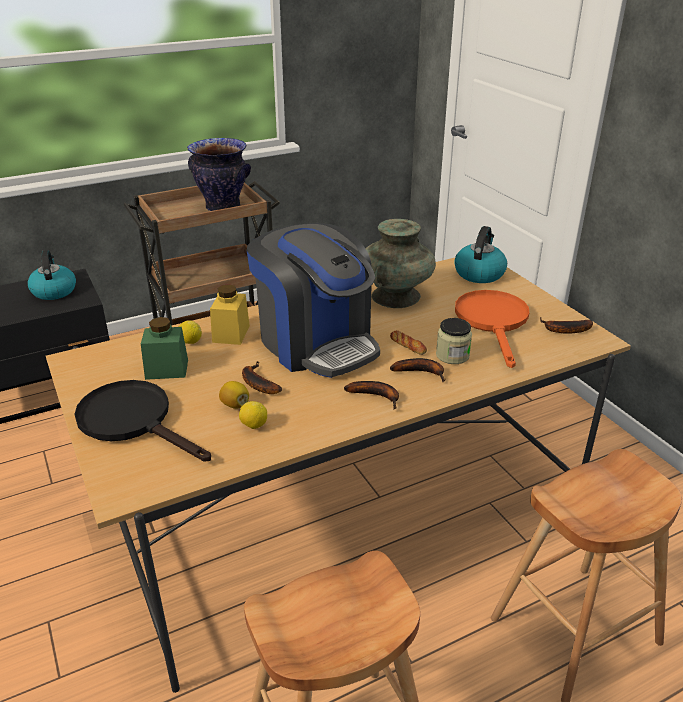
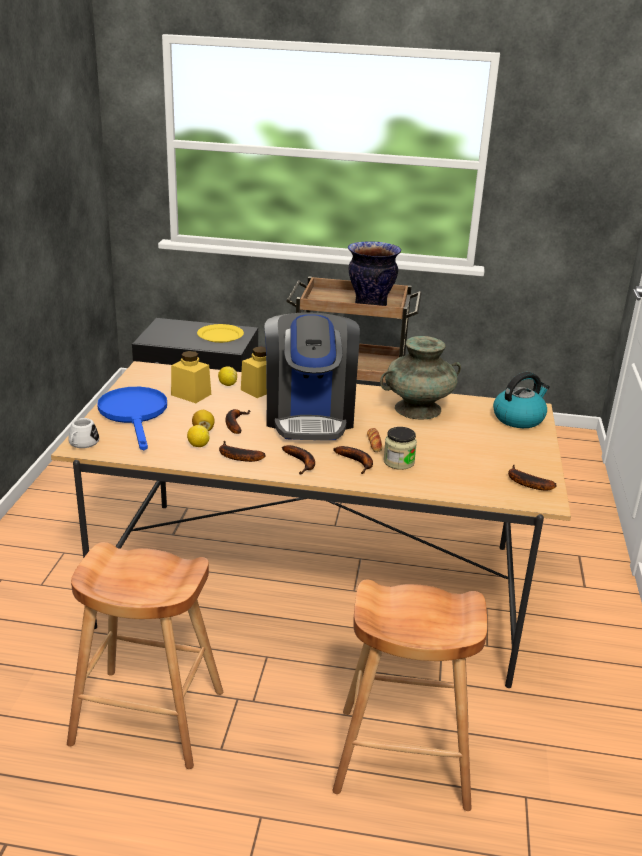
camera: 35 degrees right, 5 degrees down
(54, 291) = (220, 335): kettle -> yellow plate
(119, 489) = (82, 444): none -> white mug
(134, 421) = (135, 414): black frying pan -> blue frying pan
(167, 369) = (191, 394): green jar -> yellow jar
(309, 420) = (236, 457): none -> banana
(493, 322) = (471, 454): orange frying pan -> none

